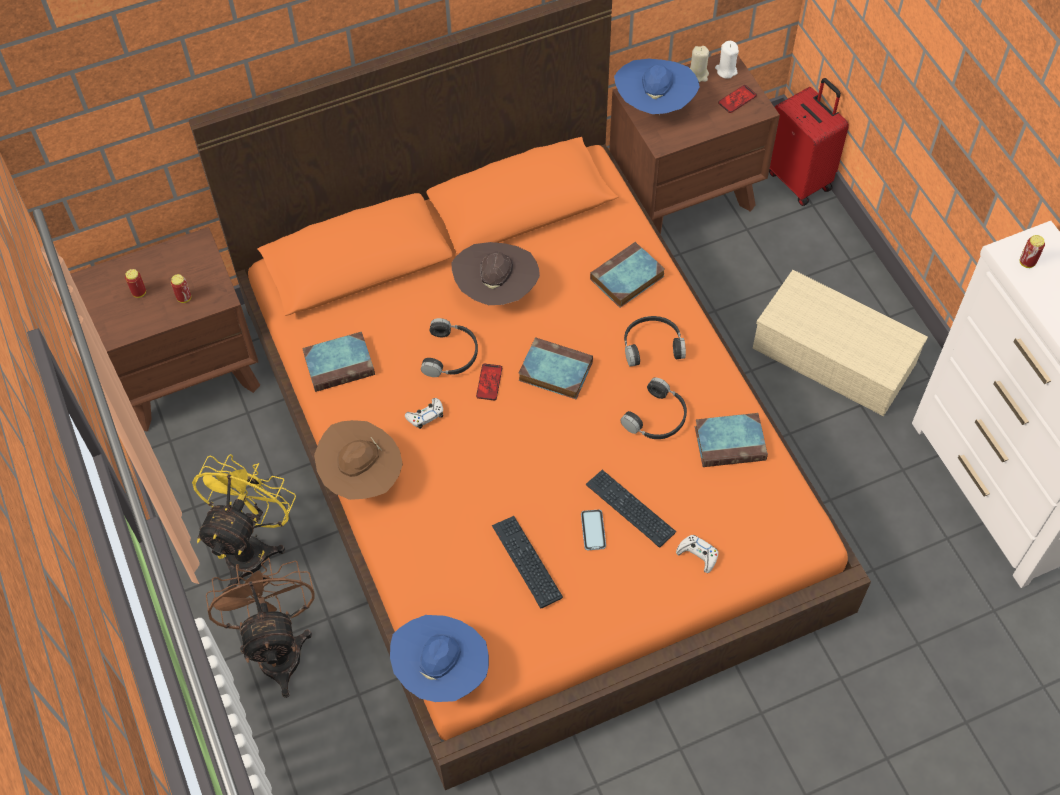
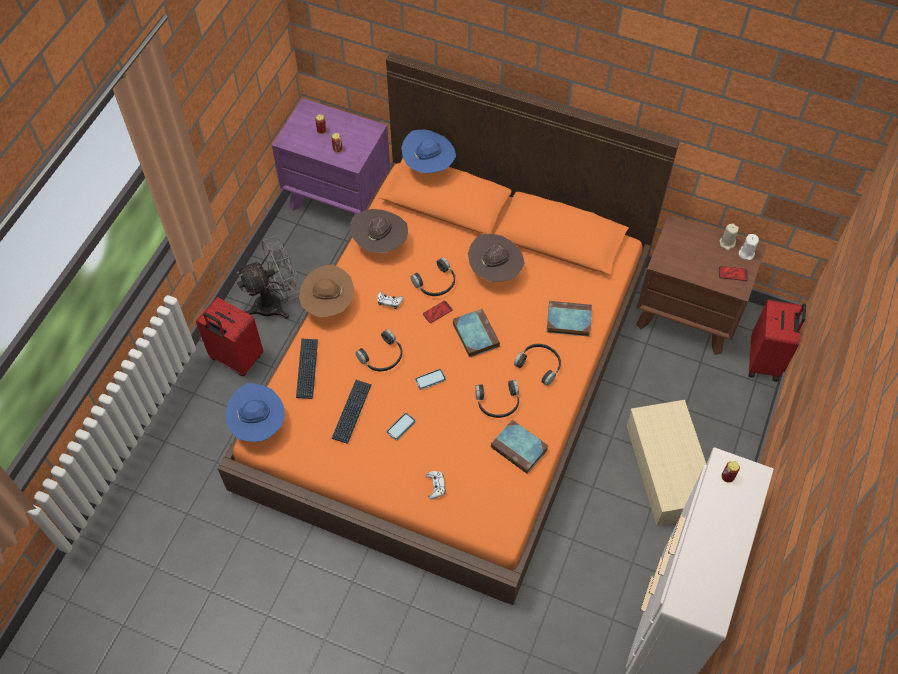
camera: 45 degrees right, 0 degrees up
(187, 372) = (339, 198): brown nightstand -> purple nightstand
(251, 546) = (276, 303): yellow fan -> grey fan
(277, 647) = (236, 359): brown fan -> red suitcase
(340, 364) = (380, 243): book -> brown hat
(489, 478) = (382, 357): none -> black headphones
(565, 456) = (430, 380): none -> phone
(630, 509) = (430, 433): keyboard -> keyboard (307, 368)
(655, 106) = (681, 240): blue hat -> blue hat (429, 166)

